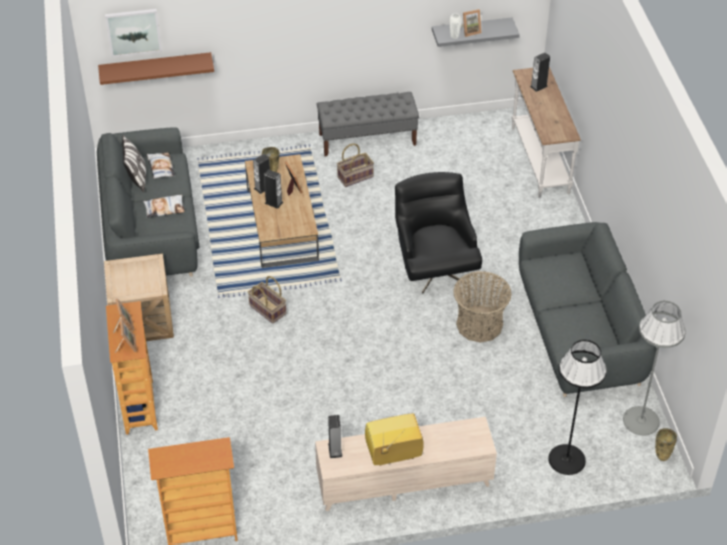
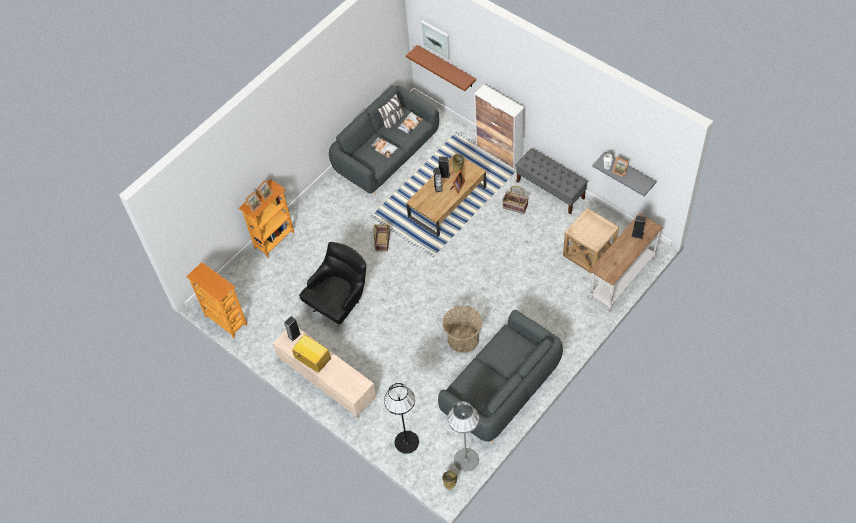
camera: 55 degrees right, 10 degrees up
(142, 320) = (327, 198): beige side table -> beige side table (589, 253)
(273, 146) = (499, 155): none -> cabinet
(434, 265) = (486, 288): black armchair -> black armchair (339, 302)

